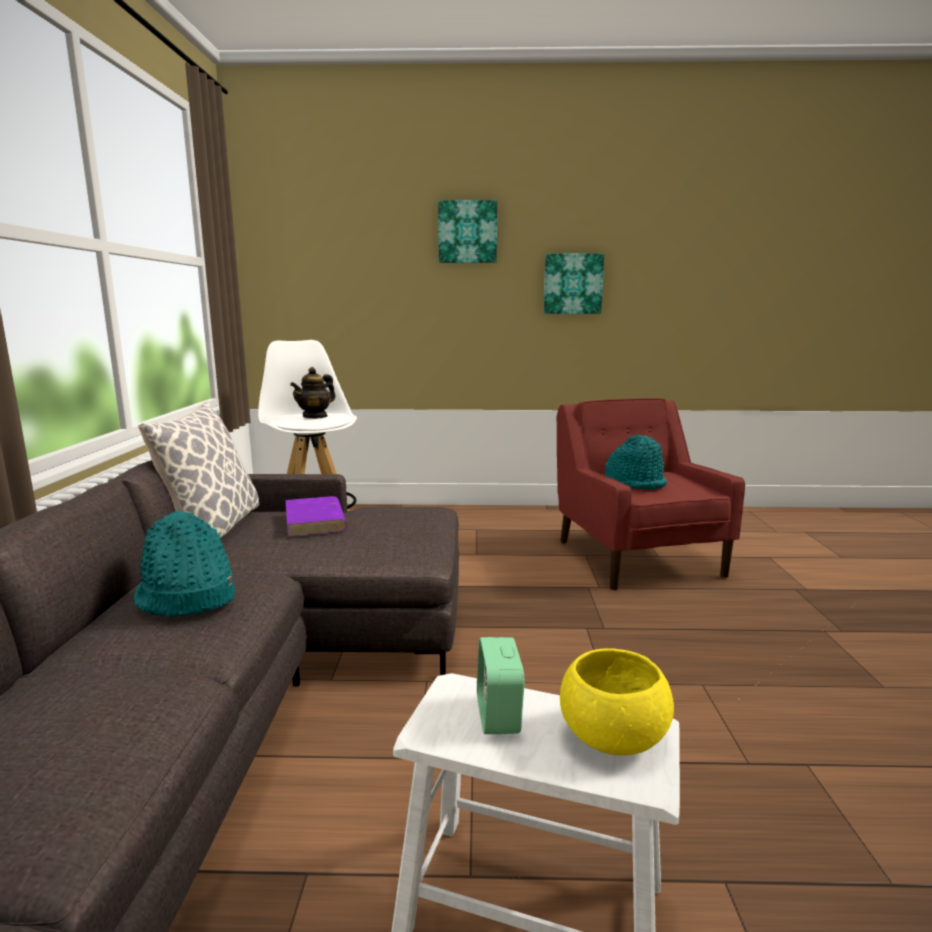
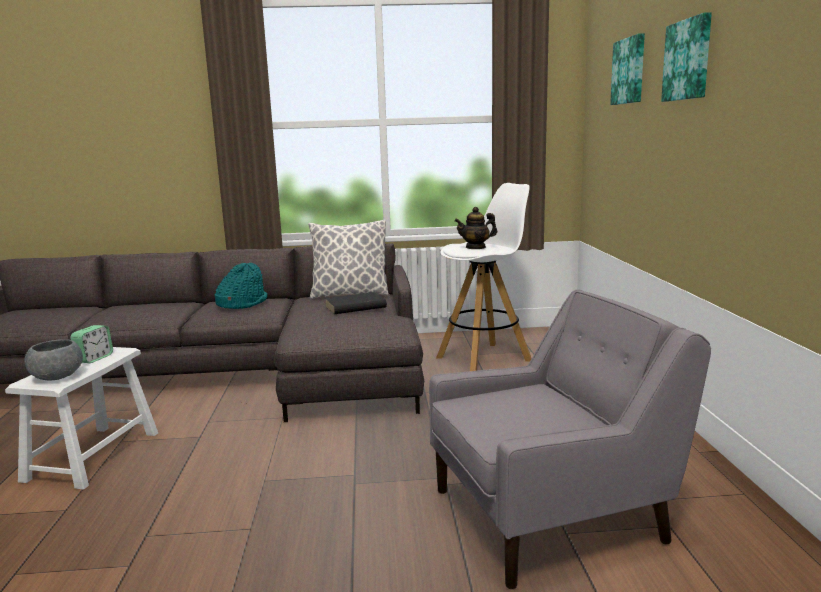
camera: 85 degrees right, 0 degrees up
(315, 416) = (476, 247): teapot -> teapot turned 45 degrees counterclockwise
(315, 521) = (355, 307): purple book -> black book
(498, 714) = (94, 358): alarm clock -> alarm clock turned 120 degrees clockwise
(572, 284) = (768, 123): picture -> picture (629, 71)
(612, 736) = (58, 377): yellow bowl -> grey bowl
(635, 483) = (523, 404): turquoise hat -> none
(637, 557) = (550, 515): red armchair -> grey armchair

